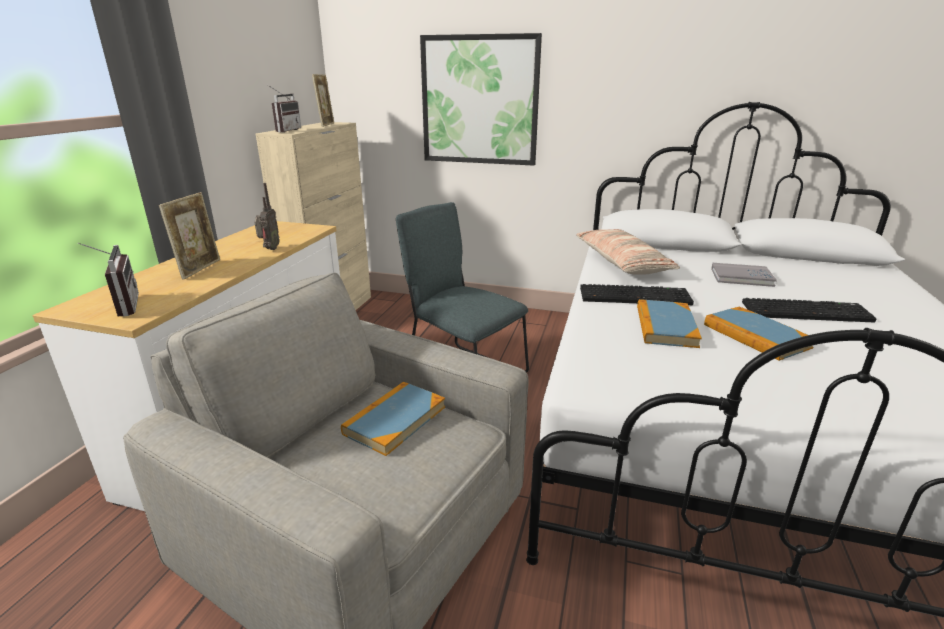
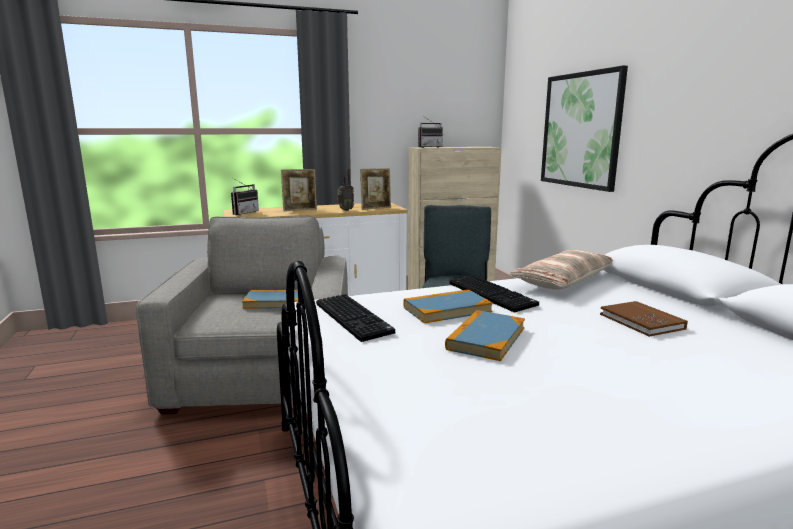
camera: 55 degrees right, 10 degrees down
(326, 125) = (472, 147): picture frame -> picture frame (376, 208)
(741, 277) = (641, 321): grey book -> brown book
(806, 311) = (600, 354): keyboard -> keyboard (355, 318)

